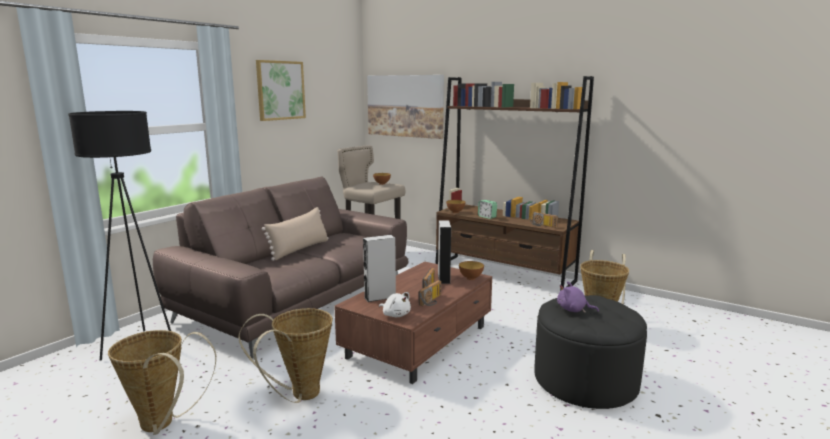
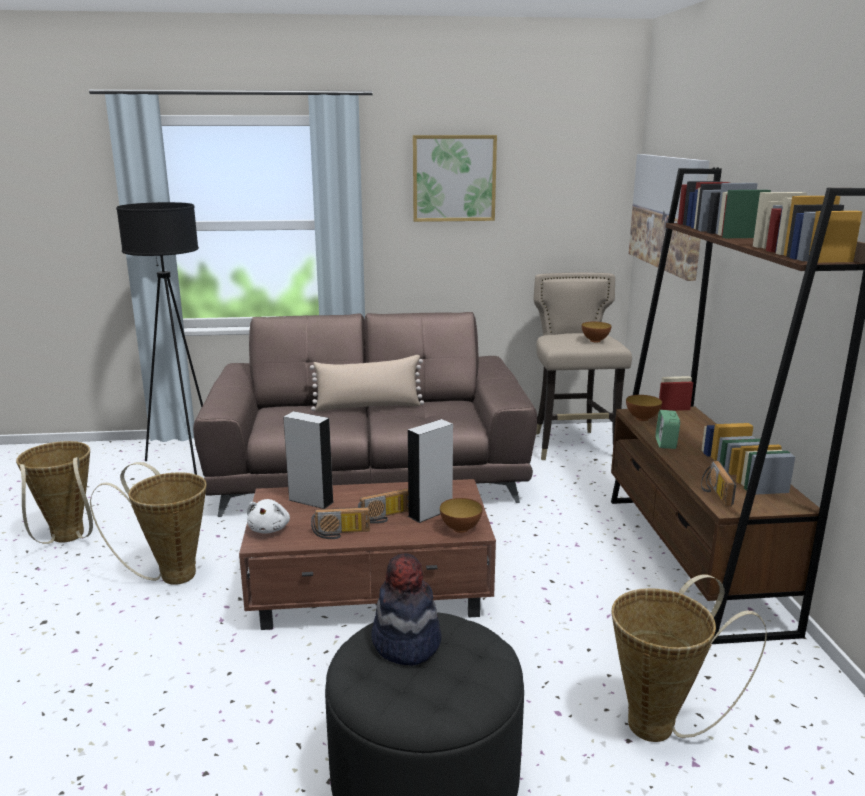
camera: 50 degrees right, 5 degrees up
(573, 310) = (406, 642): purple plush toy -> hat

